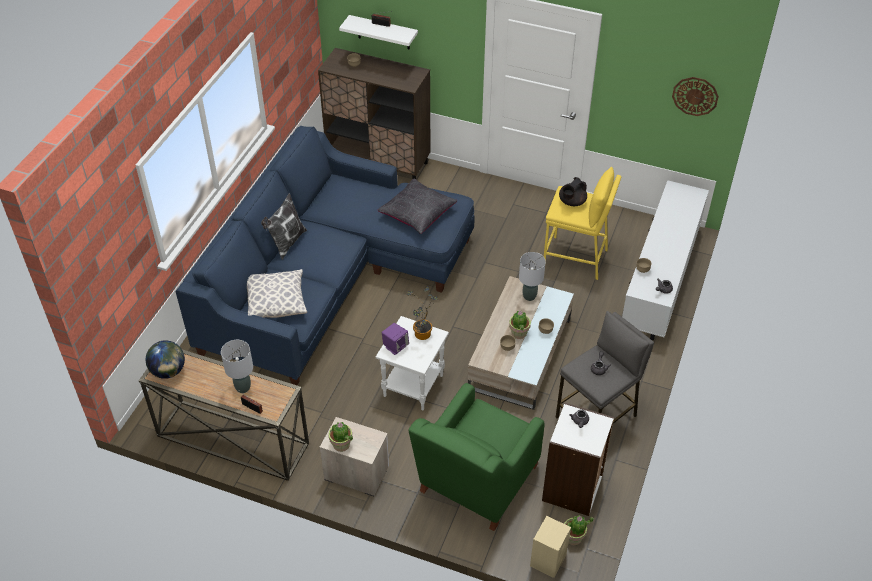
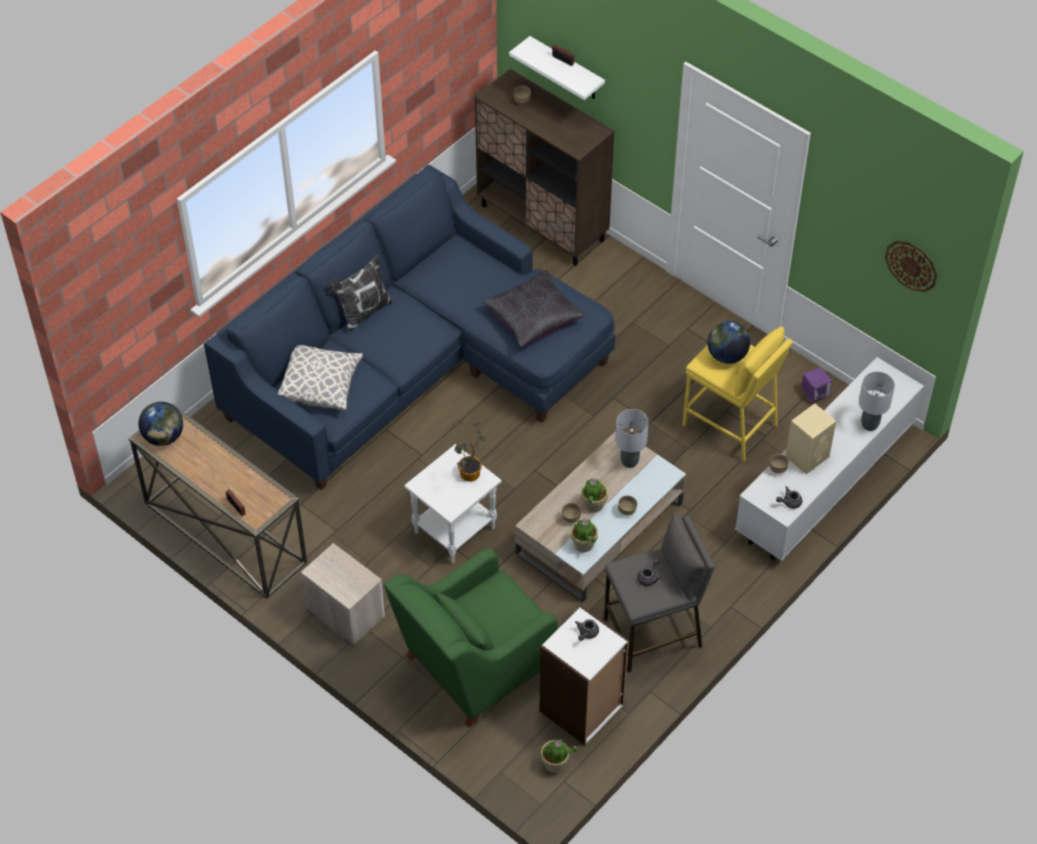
camera: 20 degrees right, 5 degrees up
(243, 388) = (235, 480): grey table lamp -> grey table lamp (869, 425)
(341, 445) = (325, 577): potted plant -> potted plant (583, 544)
(395, 346) = (432, 480): purple speaker -> purple speaker (814, 393)
(548, 559) = (514, 778): beige speaker -> beige speaker (808, 456)
(571, 202) = (727, 356): black teapot -> globe

